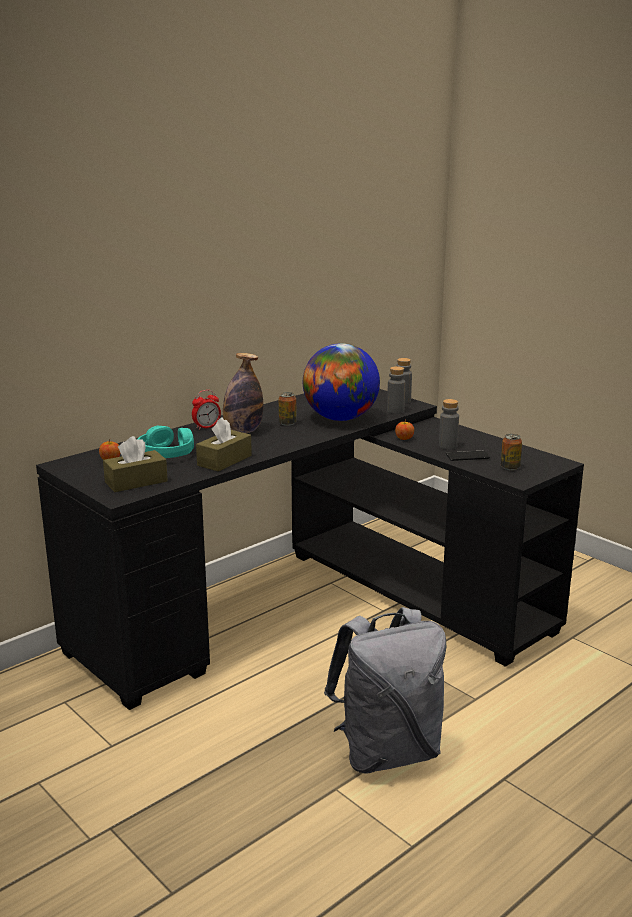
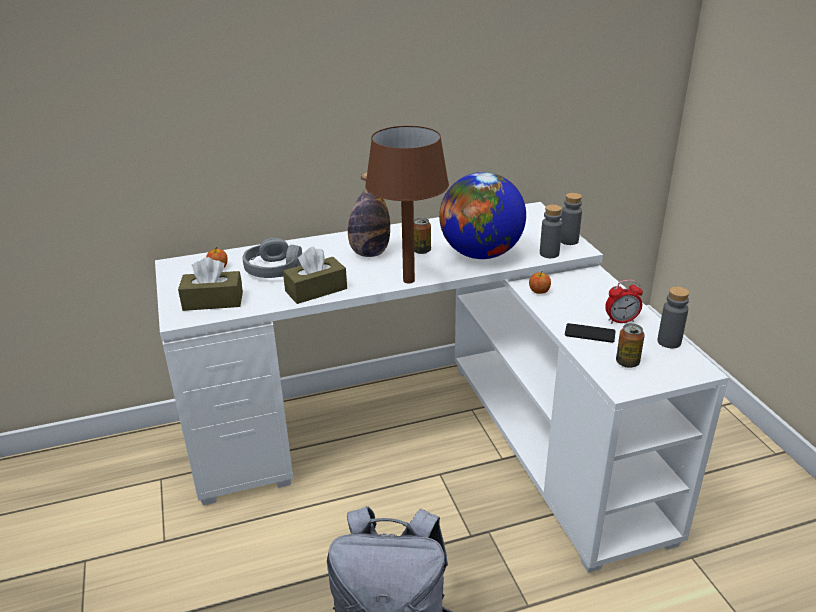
camera: 25 degrees right, 10 degrees up
(167, 453) = (273, 269): turquoise headphones -> grey headphones
(206, 427) = (340, 241): alarm clock -> alarm clock (621, 321)
(298, 443) = (408, 280): none -> brown table lamp
(313, 609) = (434, 438): black desk -> white desk
(448, 446) = (579, 313): grey bottle -> grey bottle (669, 342)

